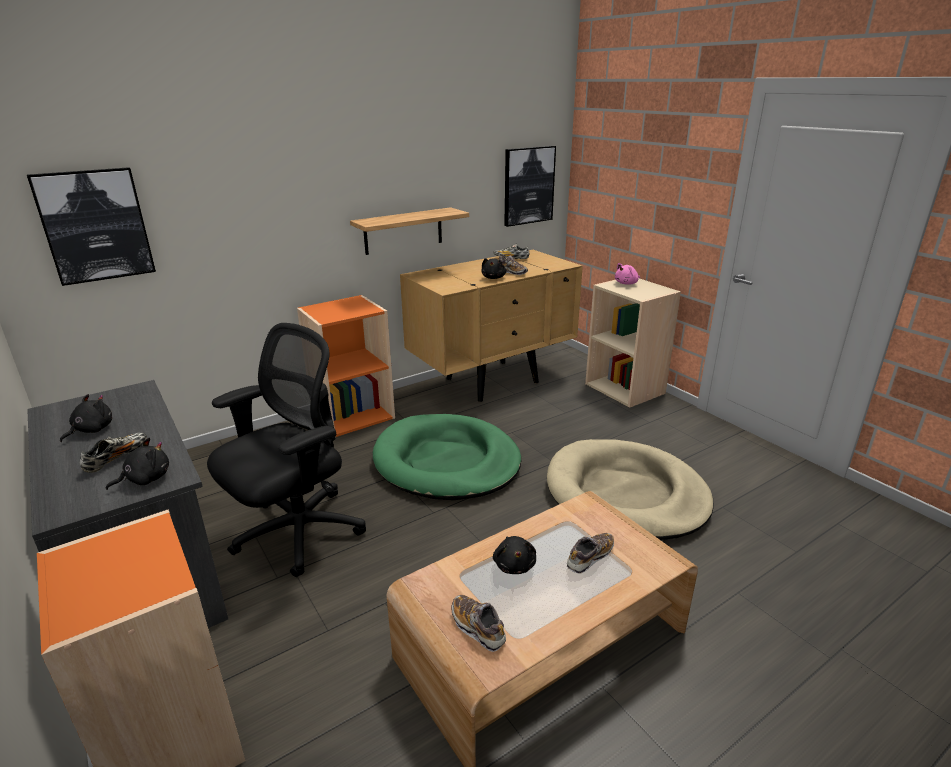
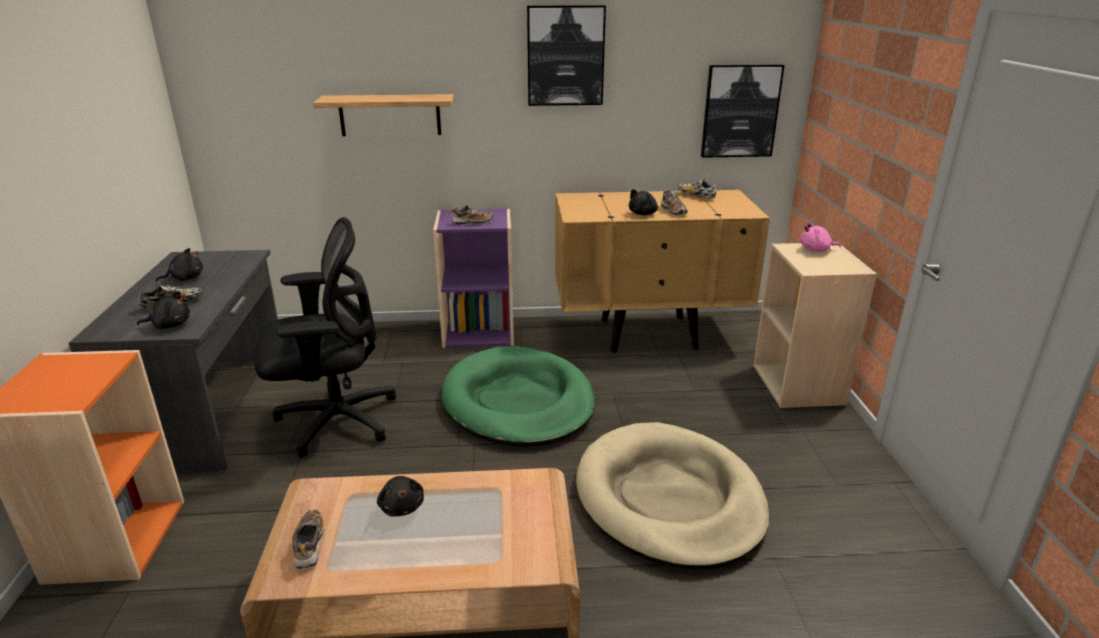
camera: 30 degrees right, 0 degrees up
(95, 225) = (263, 107): picture -> picture (565, 56)
(353, 415) = (479, 332): orange bookcase -> purple bookcase
(403, 231) = (565, 146): shelf -> shelf (390, 115)
(514, 564) = (402, 506): black plush toy -> black plush toy turned 45 degrees counterclockwise
(589, 558) = (474, 530): shoe -> shoe (472, 222)

